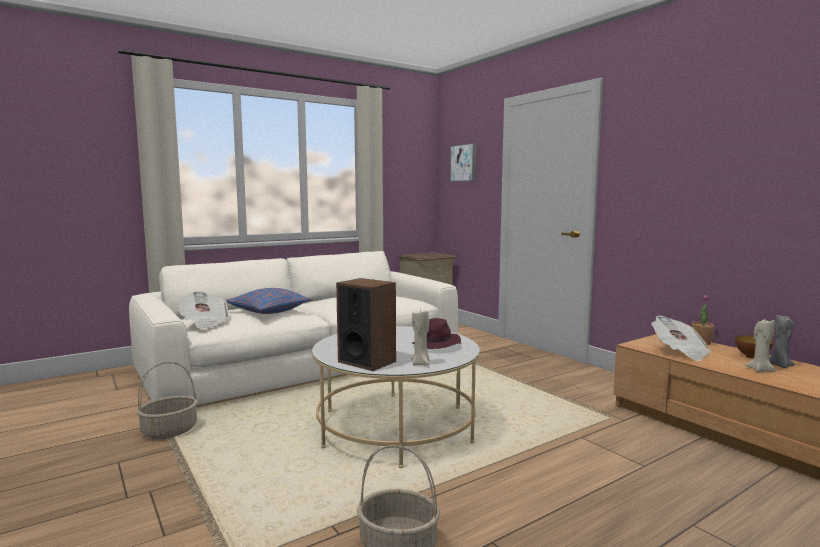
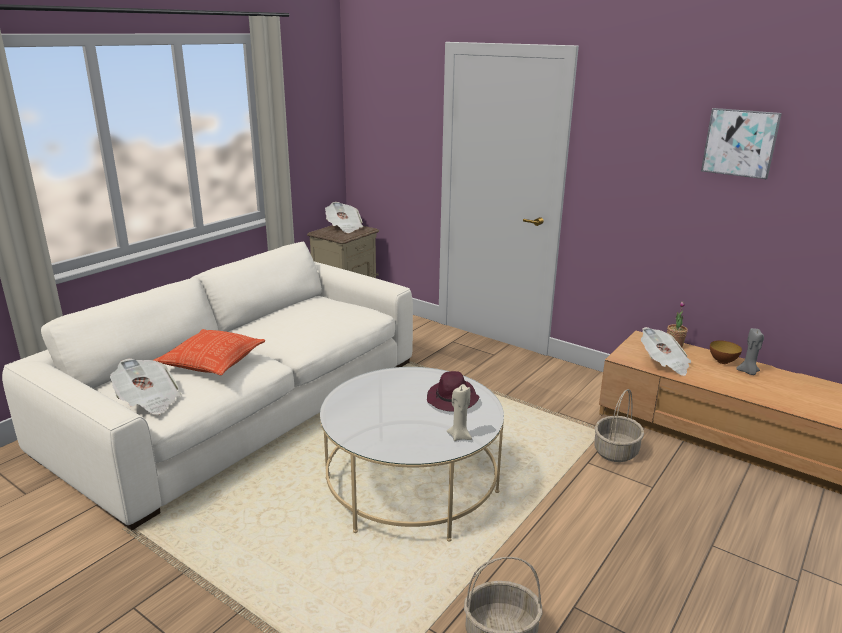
camera: 20 degrees left, 15 degrees up
(169, 431) = (158, 547): basket -> basket (616, 452)
(269, 311) = (213, 363): blue pillow -> orange pillow
(367, 361) = (403, 443): speaker -> none
(429, 254) = (344, 227): none -> newspaper
(464, 163) = (386, 113): picture -> picture (740, 142)
(760, 370) = (736, 381): beige candle -> none

